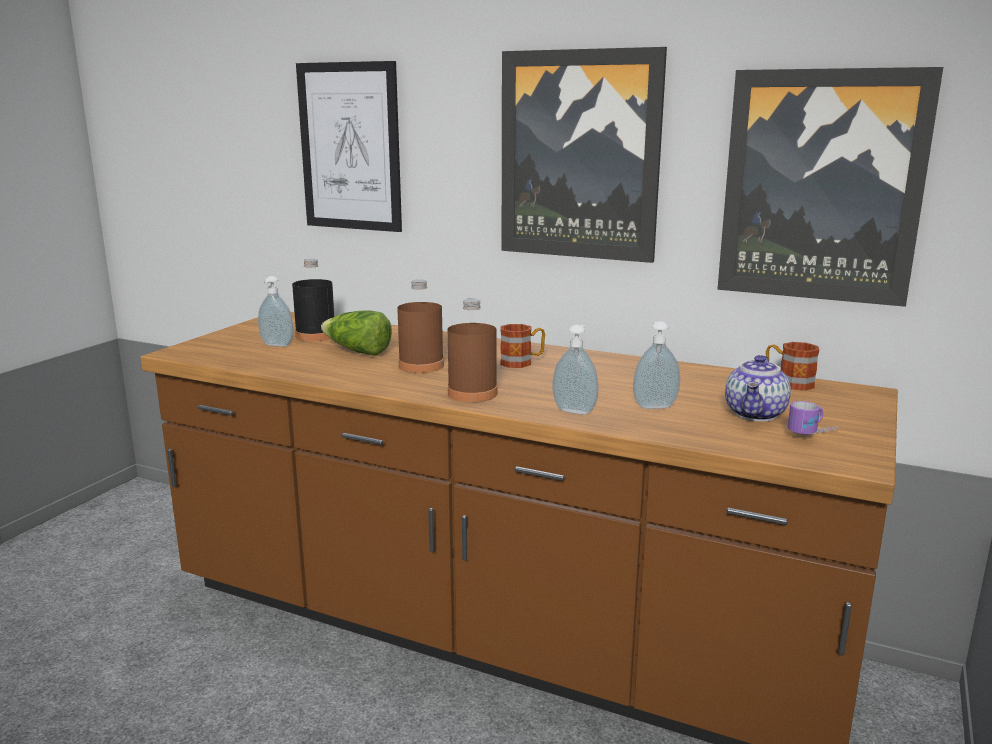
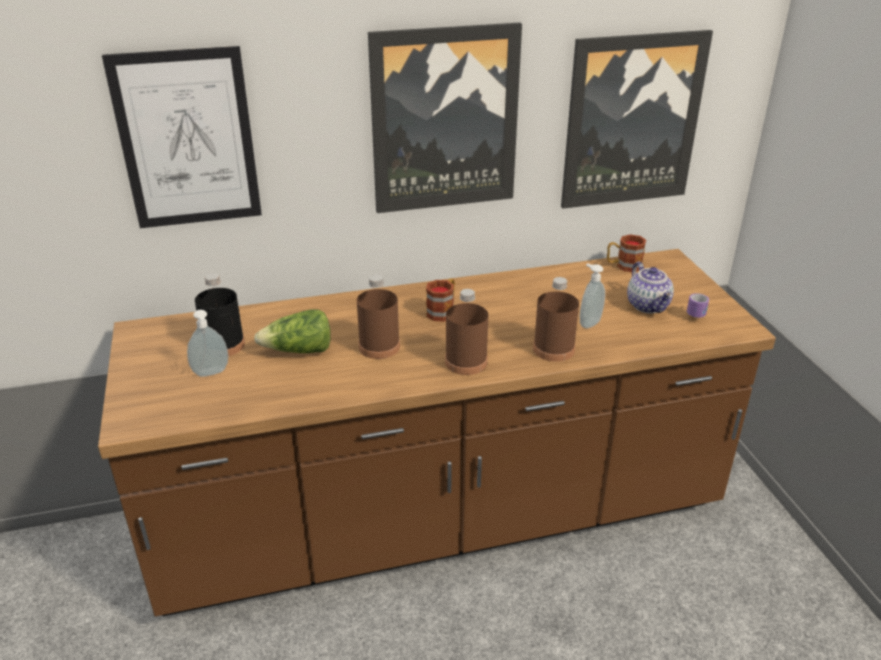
camera: 40 degrees left, 15 degrees up
(575, 410) = (553, 349): soap dispenser -> brown bottle

